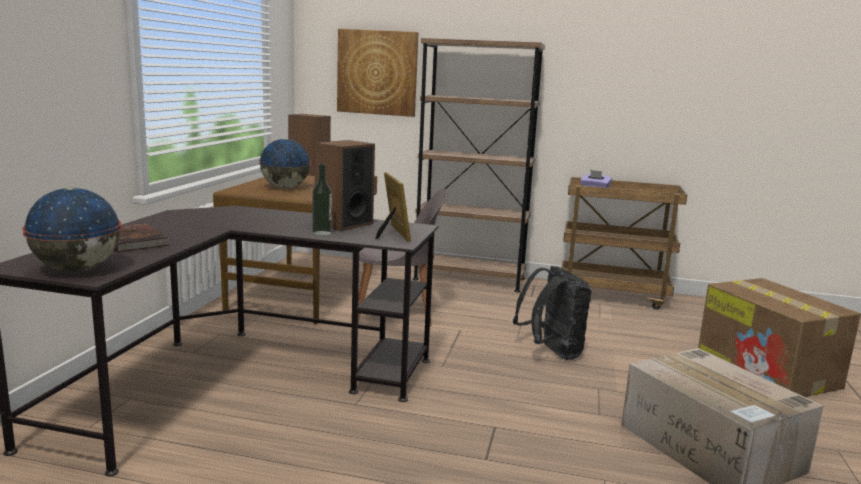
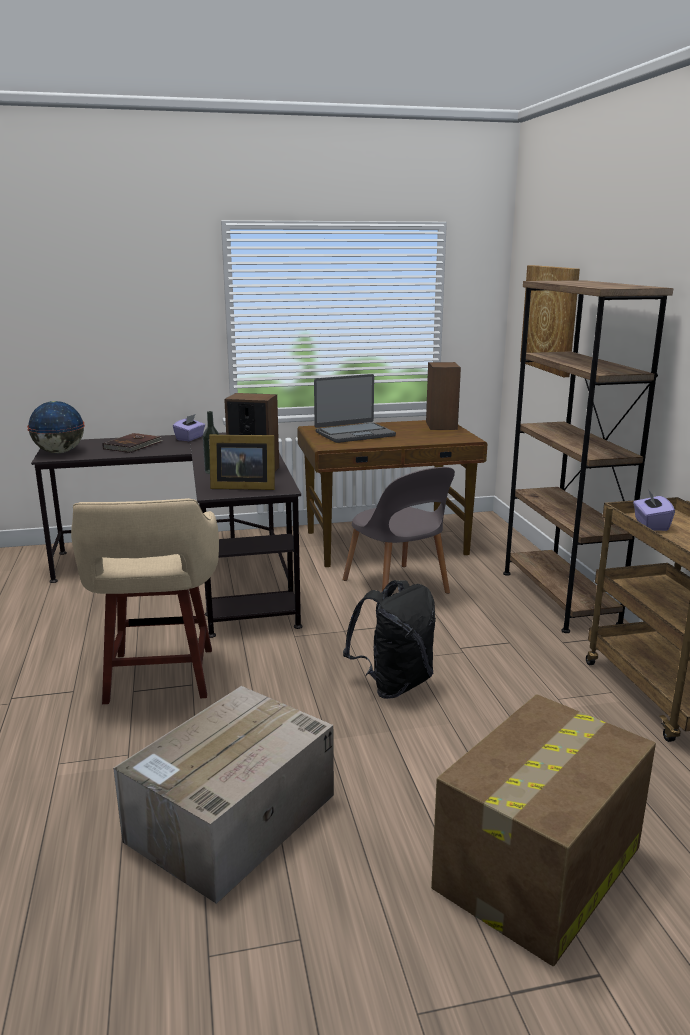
camera: 65 degrees right, 5 degrees up
(159, 222) = (190, 438): none -> purple tissue box
(285, 188) = (354, 434): globe -> laptop
(392, 234) = (241, 487): picture frame -> picture frame turned 45 degrees clockwise
(469, 440) = (160, 678): none -> beige stool

